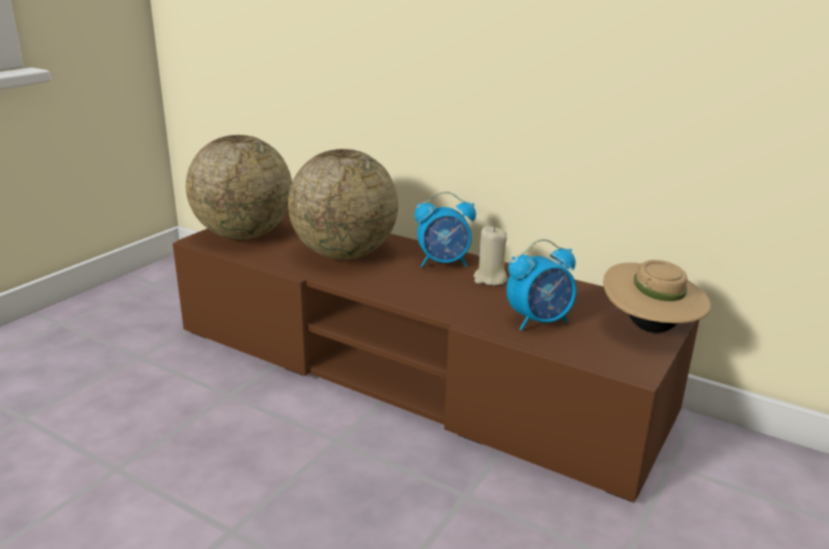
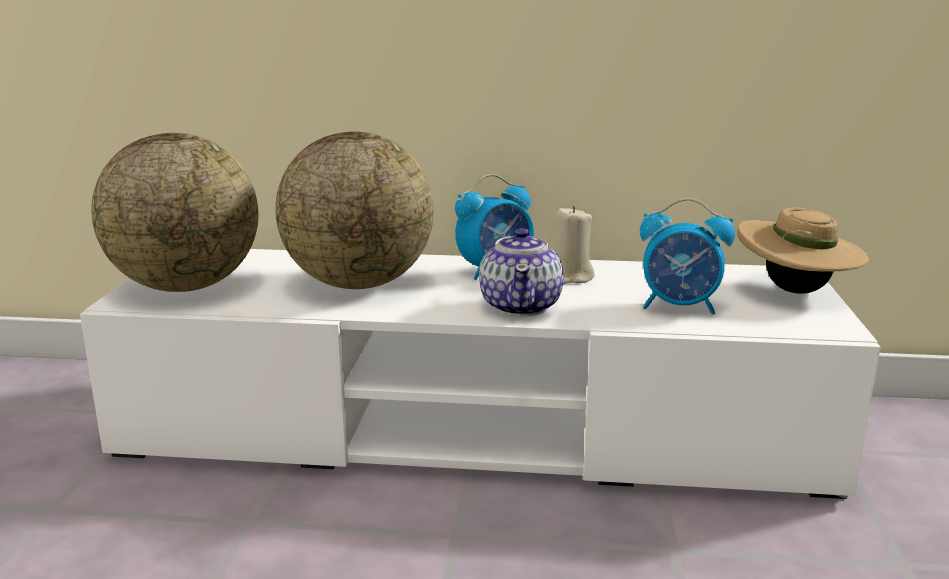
camera: 25 degrees left, 5 degrees down
(412, 372) = (474, 428): brown tv stand -> white tv stand
(427, 295) = (521, 306): none -> teapot
(539, 321) = (680, 307): alarm clock -> alarm clock turned 60 degrees clockwise

